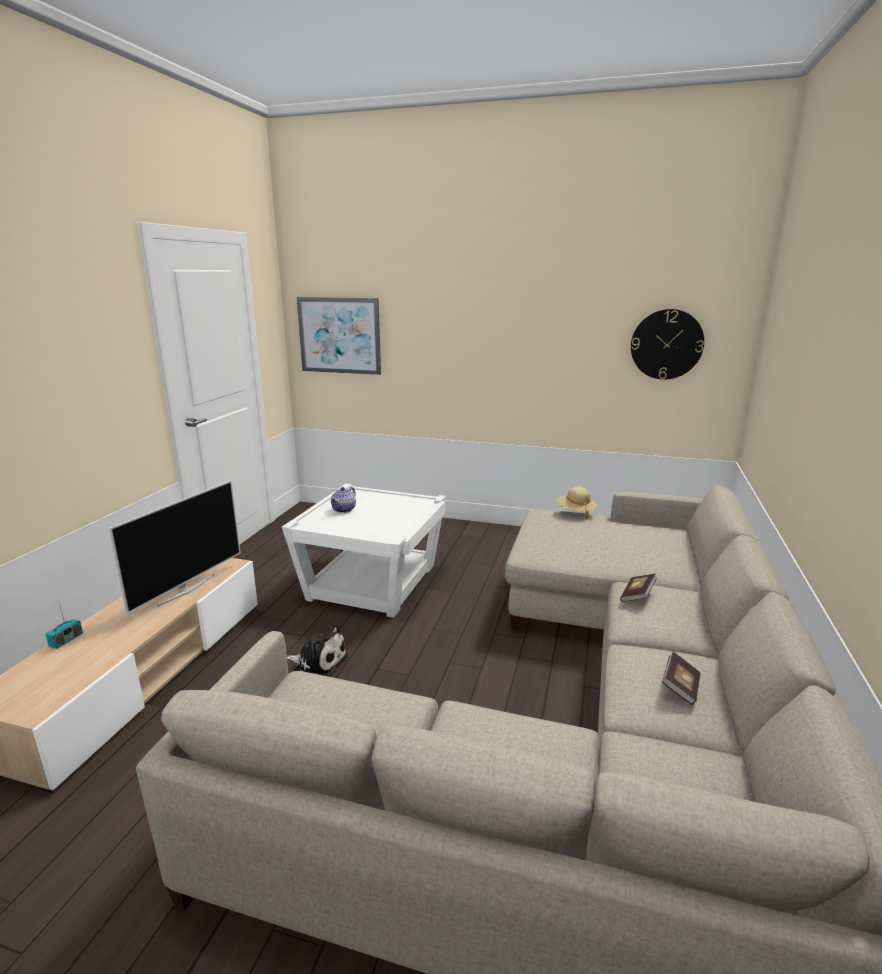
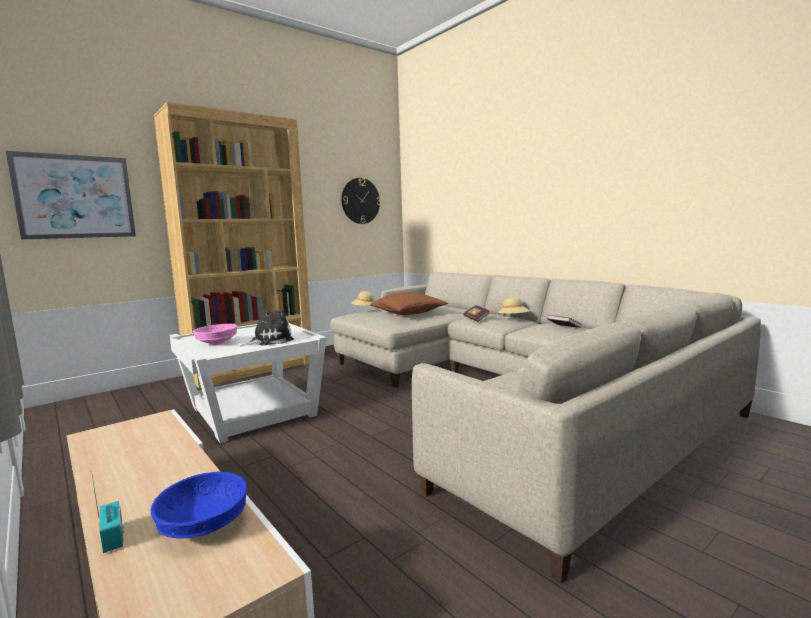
camera: 55 degrees left, 10 degrees down
(82, 663) = (203, 525): none -> blue bowl
(186, 589) = (158, 446): television -> none
(318, 662) = (325, 456): plush toy -> plush toy (269, 340)
(344, 509) = (217, 343): teapot -> pink bowl
(460, 531) = (251, 369): none -> brown bookcase
(594, 542) = (408, 313): none -> brown pillow
(685, 625) = (513, 319): none -> beige hat

